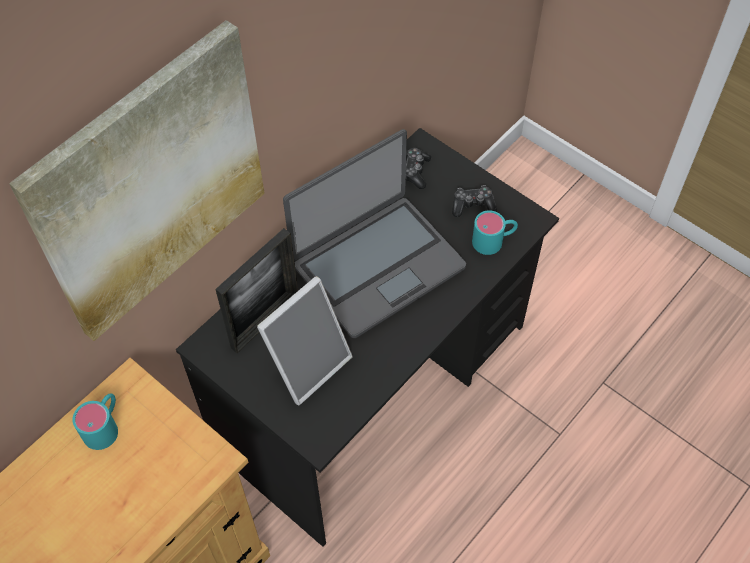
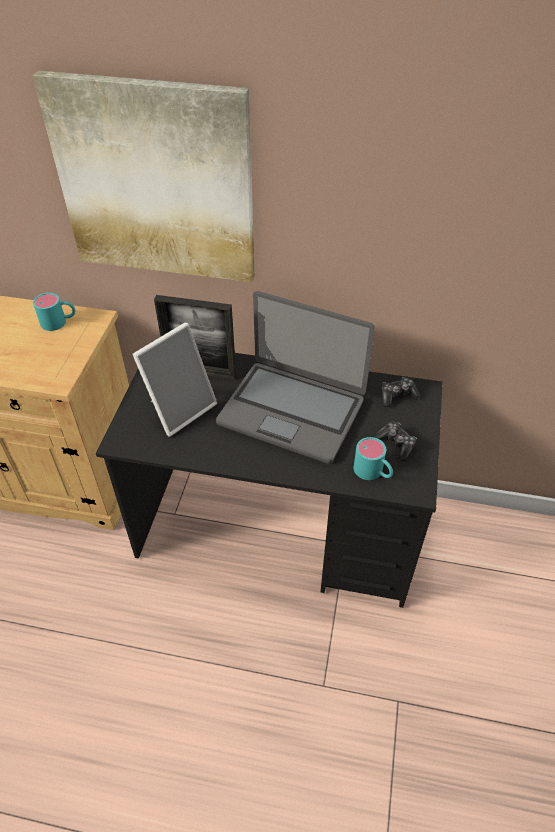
camera: 60 degrees right, 10 degrees down
(307, 364) = (179, 408): picture frame -> picture frame turned 60 degrees counterclockwise

